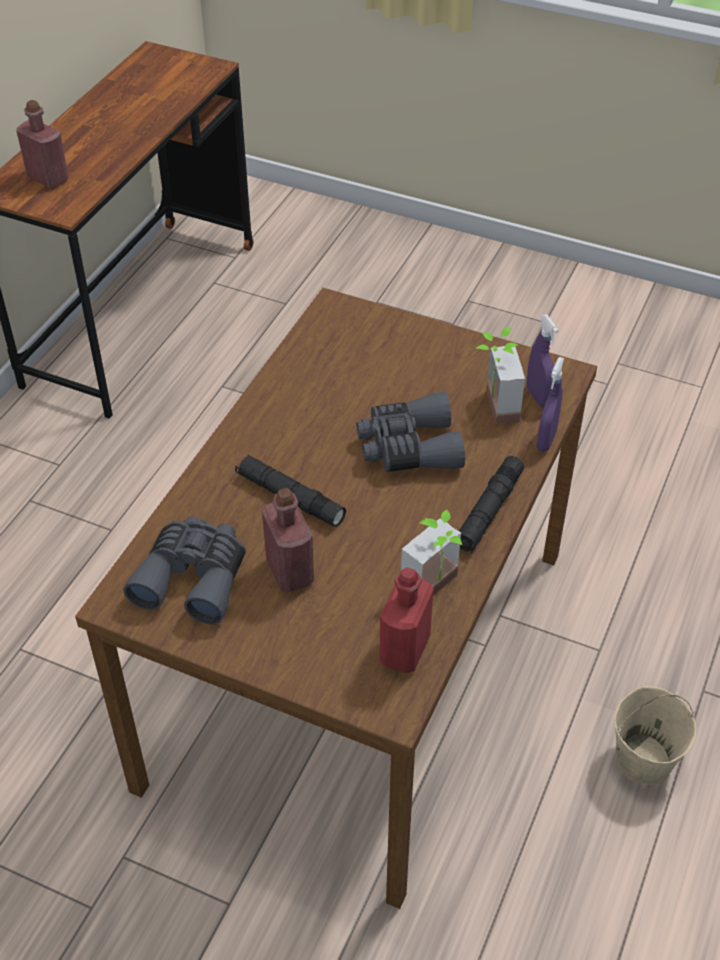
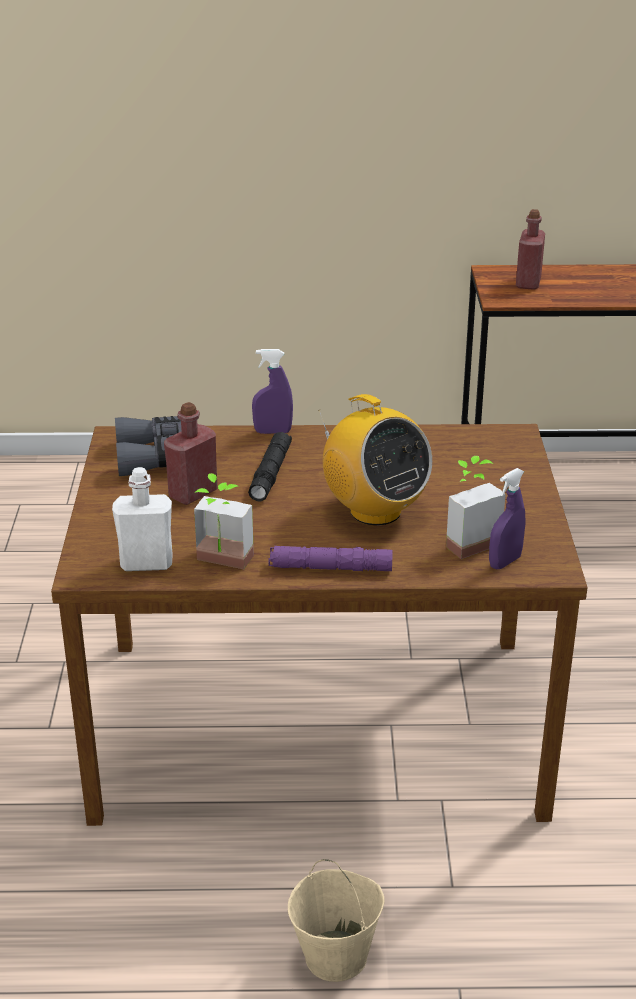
camera: 65 degrees right, 15 degrees down
(404, 649) = (146, 563): red bottle -> white bottle
(408, 447) = (374, 511): grey binoculars -> radio
(488, 512) = (330, 568): black flashlight -> purple flashlight
(546, 440) = (449, 579): purple spray bottle -> purple spray bottle (273, 432)

